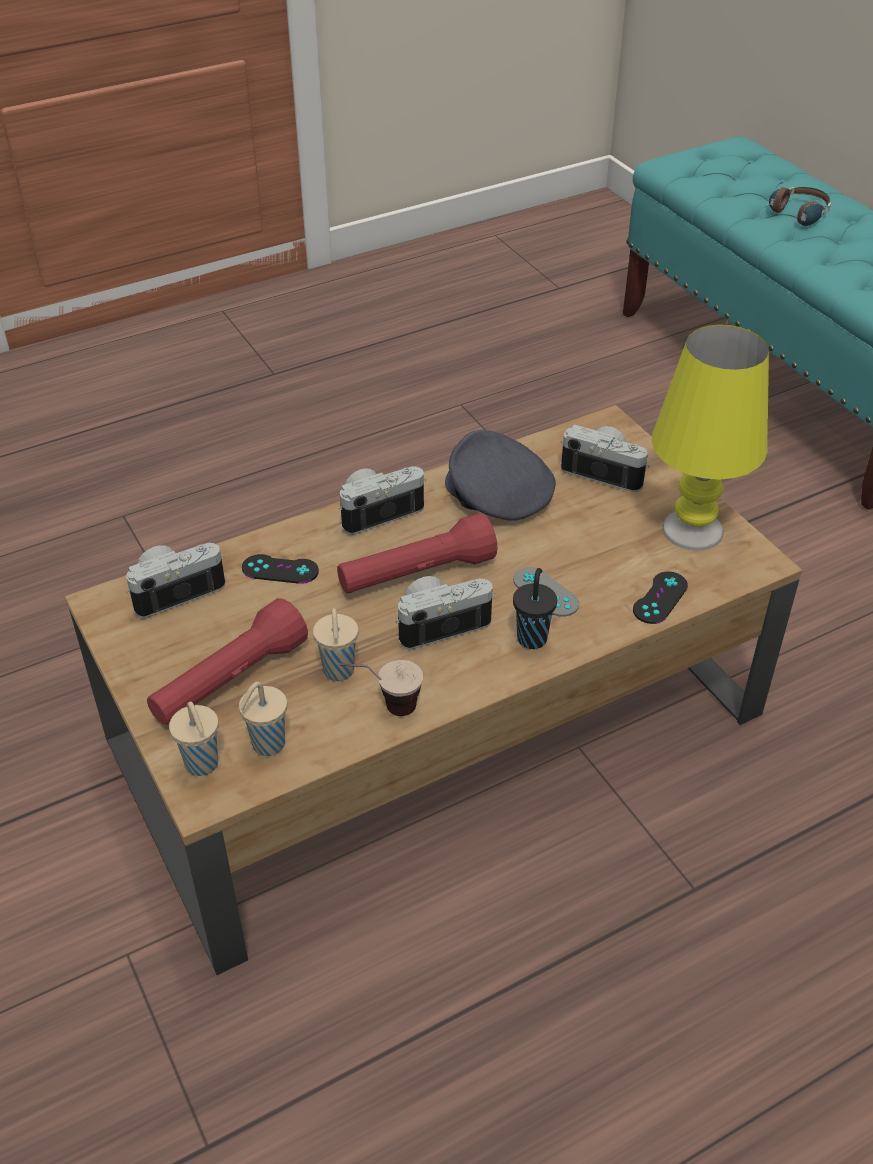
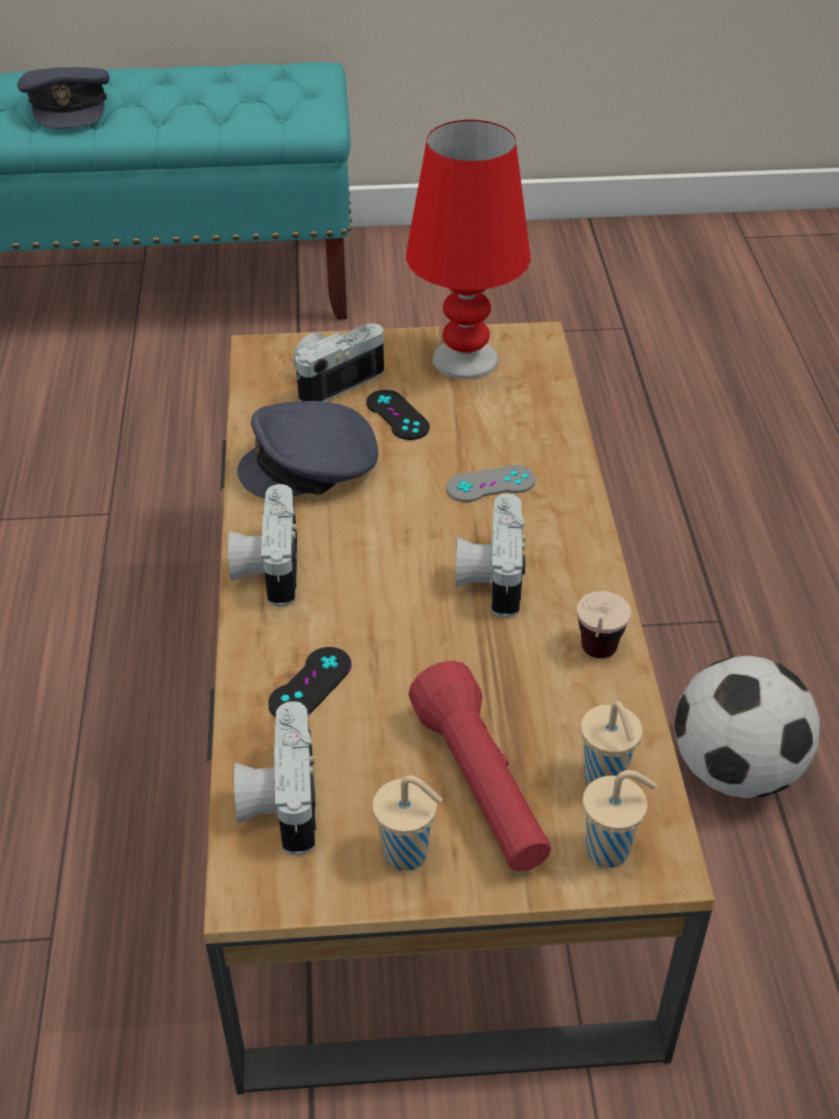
camera: 65 degrees left, 0 degrees up
(338, 672) = (520, 682): beige cup -> beige cup (408, 854)
(416, 574) = (399, 570): red flashlight -> none
(521, 946) = (735, 770): none -> football
(532, 637) = (551, 516): black cup -> none
(660, 598) = (546, 414): black game controller -> black game controller (397, 415)
(692, 529) = (464, 359): yellow table lamp -> red table lamp
(793, 217) = (69, 106): headphones -> grey cap

